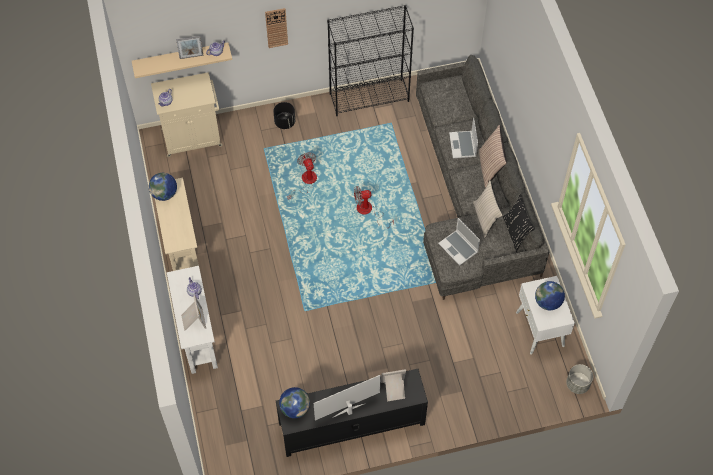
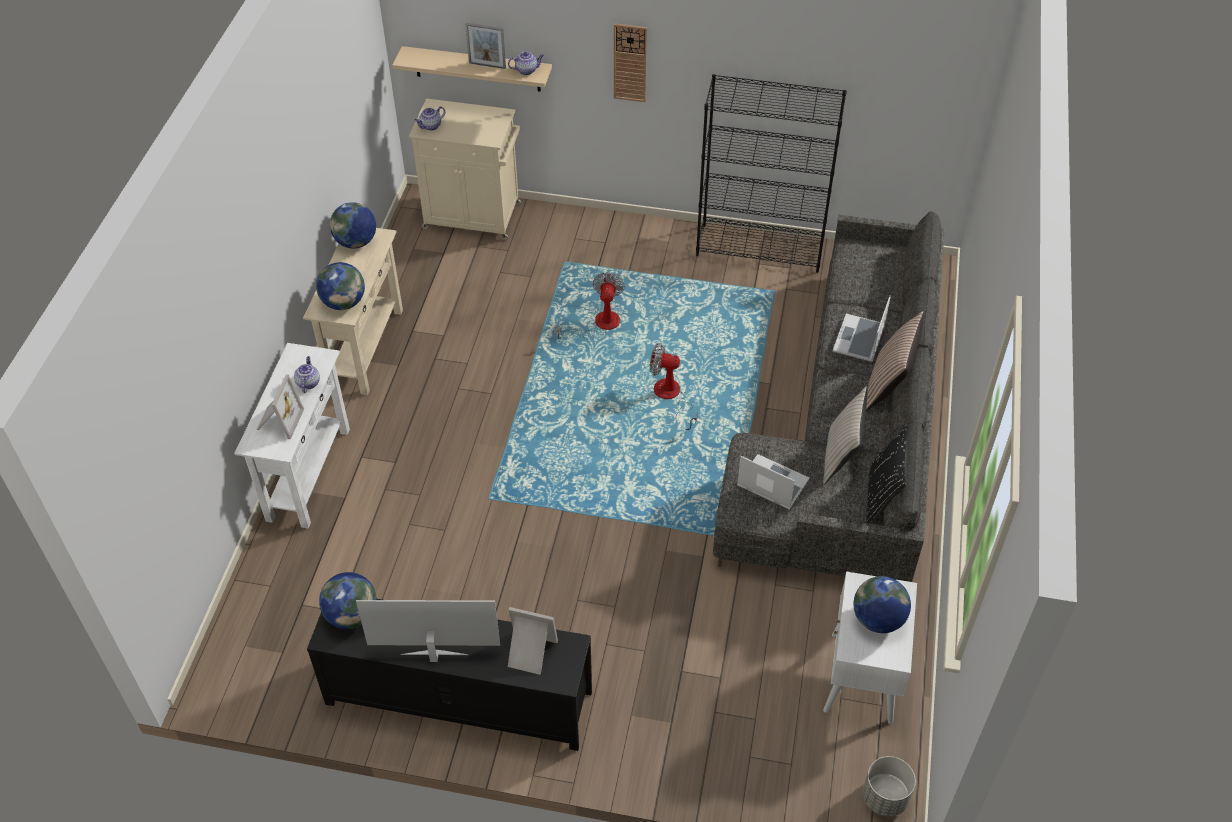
camera: 25 degrees right, 10 degrees down
(182, 235) = (344, 302): none -> globe
(285, 122) = (615, 239): black planter -> none
(459, 248) = (771, 483): laptop -> laptop turned 135 degrees clockwise

